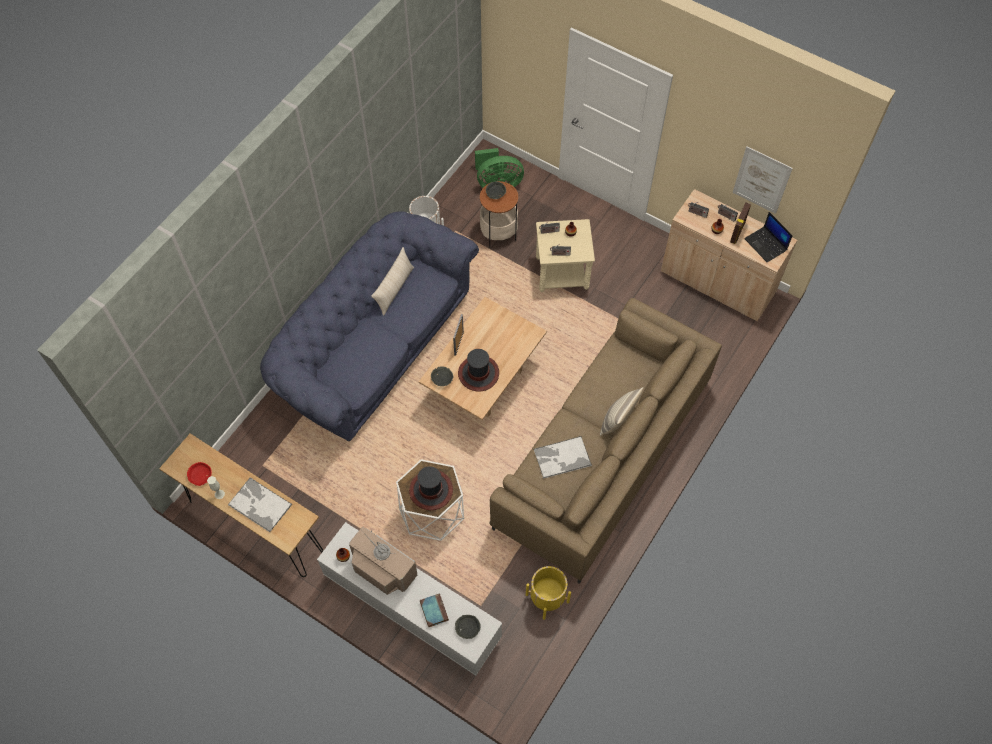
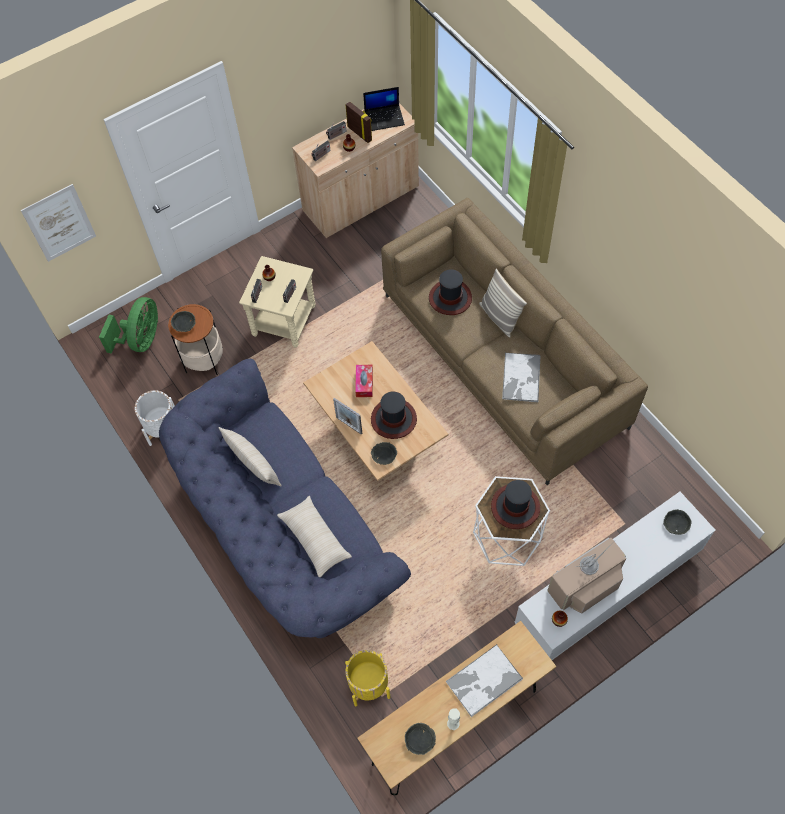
camera: 65 degrees left, 0 degrees up
(200, 475) = (420, 740): red bowl -> grey bowl
(347, 355) = (315, 539): none -> beige pillow
(433, 610) = (648, 549): book -> none
(503, 340) = (364, 383): none -> tissue box
(547, 598) = (636, 461): yellow planter -> yellow planter (369, 684)
(618, 374) = (450, 298): none -> hat
(761, 180) = (339, 75): picture -> picture (59, 223)

